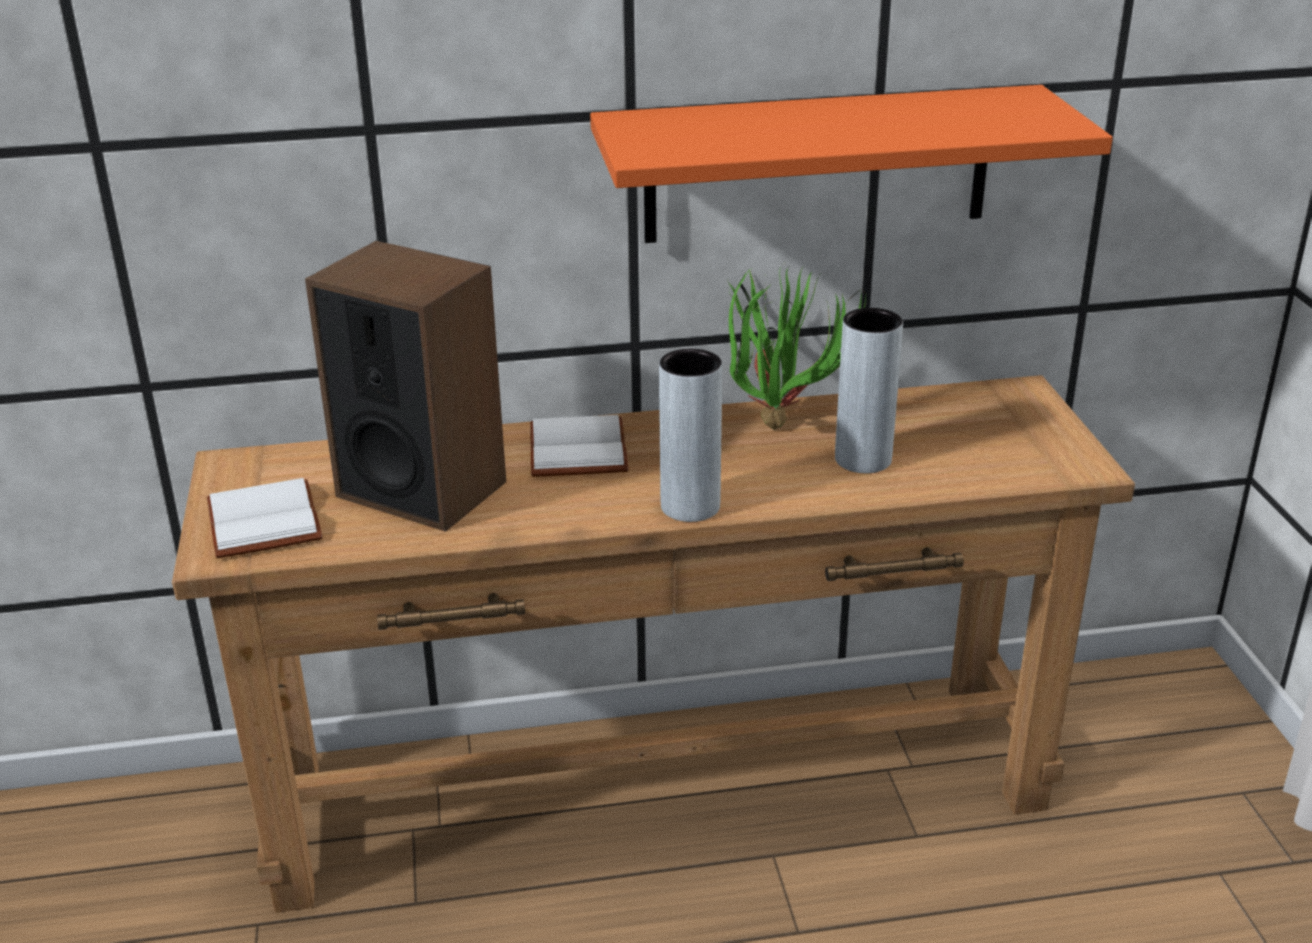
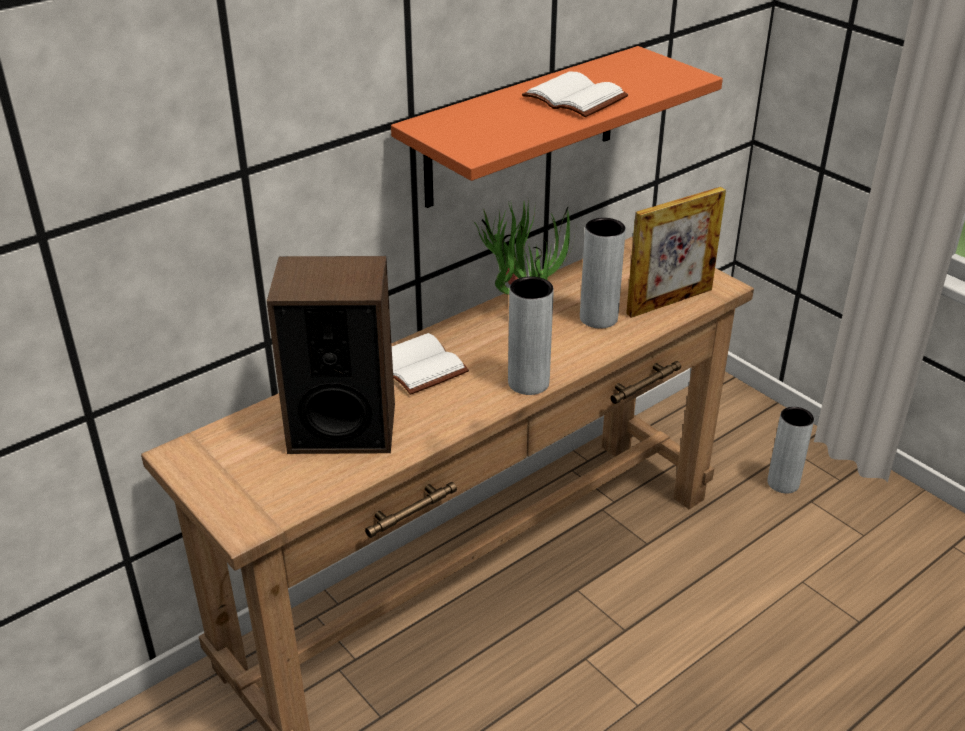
camera: 30 degrees left, 5 degrees up
(268, 522) = (257, 489): white book -> white book (577, 98)
(986, 466) = (669, 301): none -> picture frame
(1192, 832) = (783, 483): none -> grey vase

